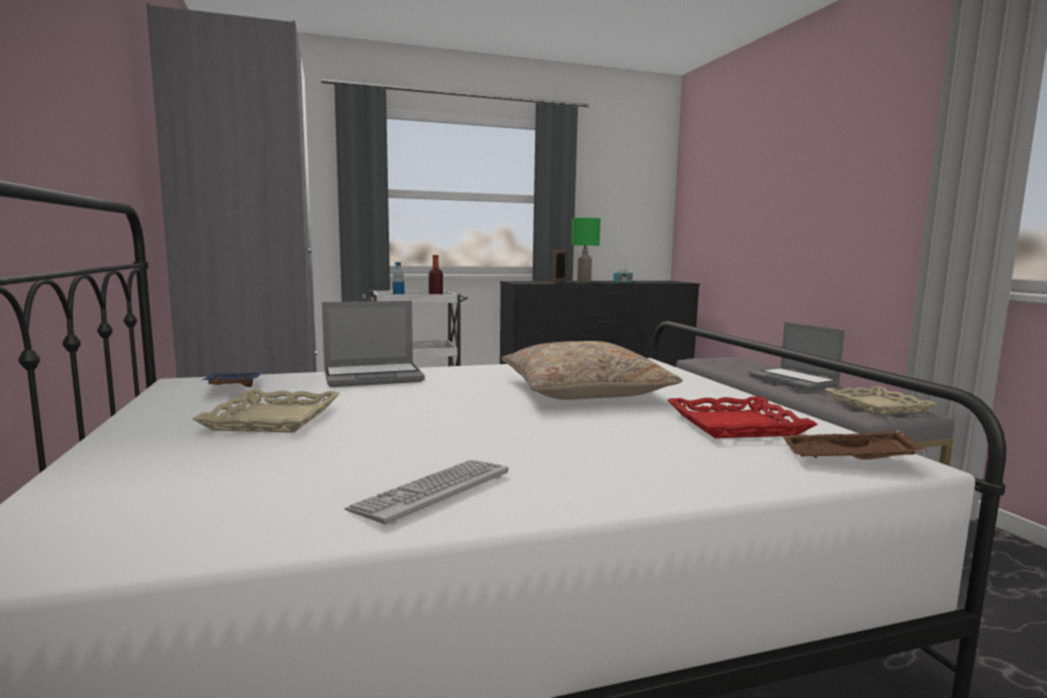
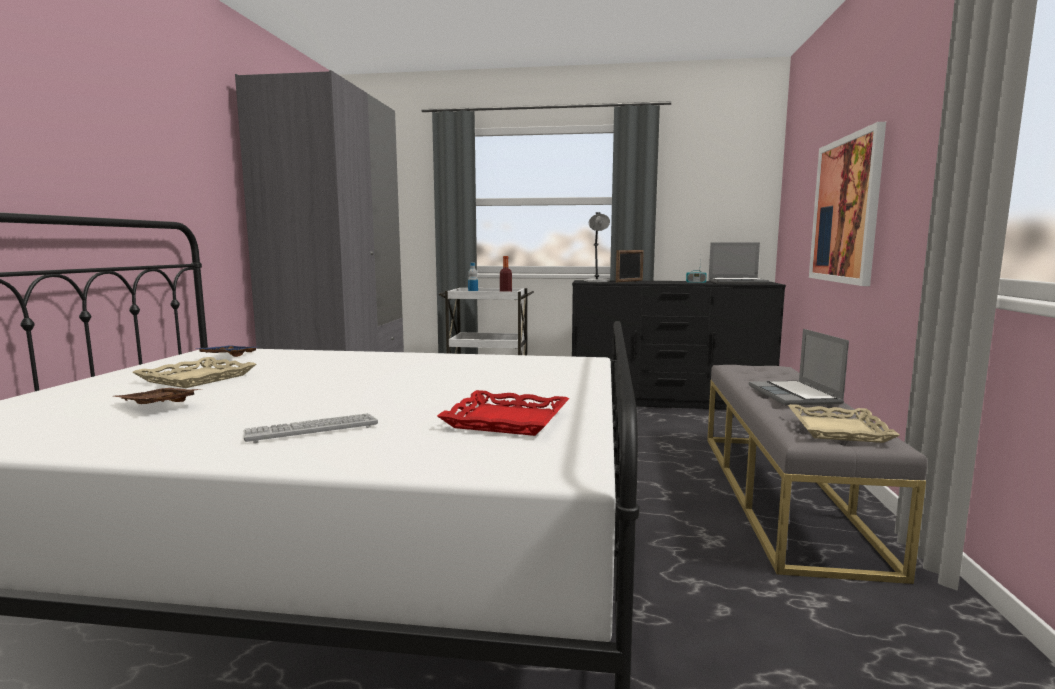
camera: 25 degrees right, 0 degrees up
(374, 377) = (334, 356): laptop -> laptop (737, 282)
(432, 491) = (158, 434): keyboard -> keyboard (312, 429)
(530, 282) = (597, 281): none -> grey table lamp
(583, 391) = (458, 380): beige pillow -> none
(584, 281) = (656, 281): green table lamp -> none
(781, 218) = (845, 210): none -> picture
(848, 460) = (518, 461): brown tray -> brown tray (156, 406)

